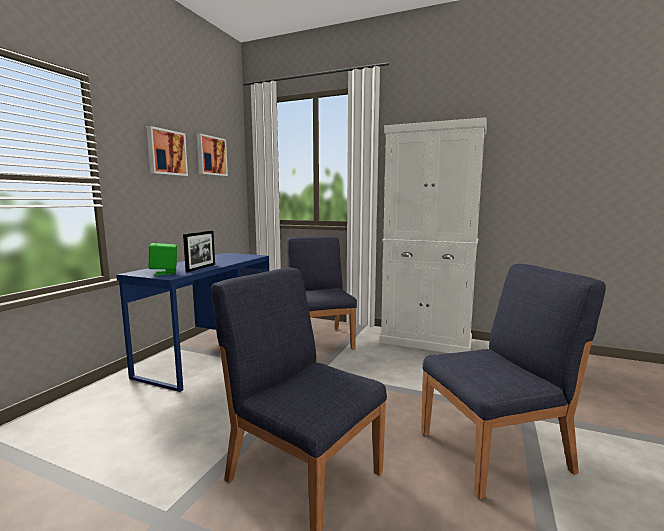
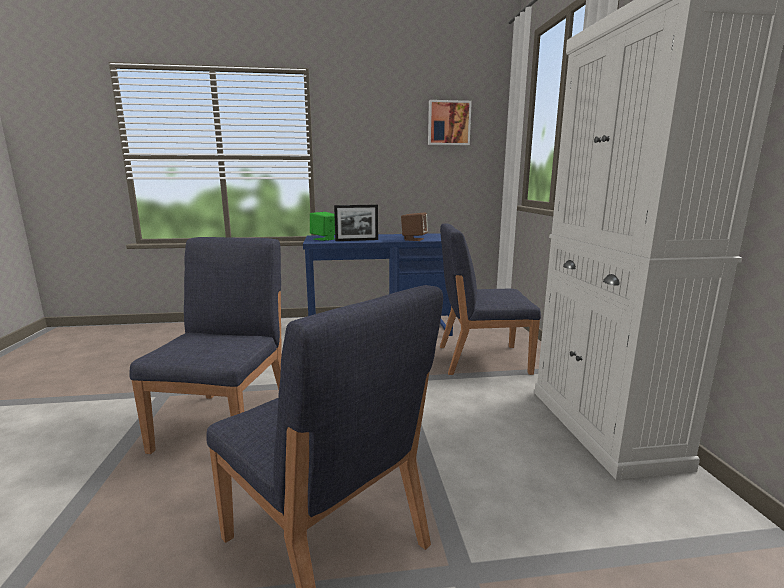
camera: 60 degrees right, 5 degrees up
(166, 152) = (385, 126): picture -> none
(239, 259) = (414, 239): none -> brown speaker
(320, 340) = (481, 359): blue chair -> blue chair turned 135 degrees counterclockwise

